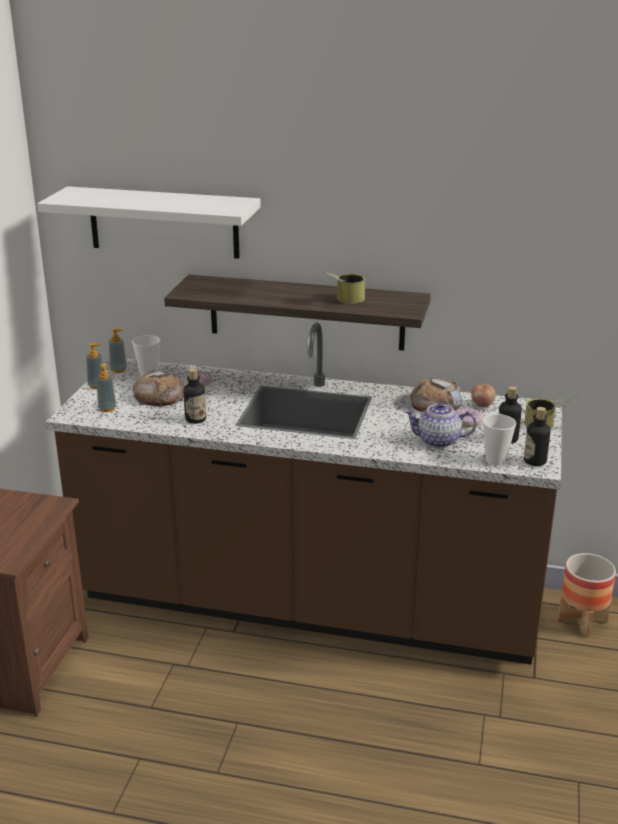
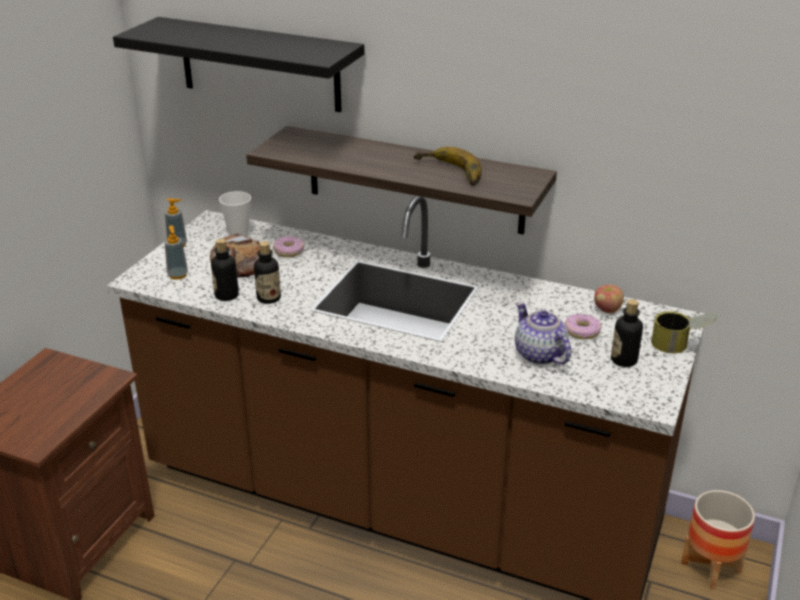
camera: 10 degrees right, 5 degrees up
(118, 370) = (208, 226): soap dispenser -> none
(163, 222) = (259, 64): white shelf -> black shelf
(343, 300) = (448, 173): can -> banana
(435, 403) = (551, 302): bread -> none
(439, 441) = (539, 355): teapot -> teapot turned 45 degrees clockwise
(495, 460) = (600, 389): cup -> none
(535, 461) = (649, 395): bottle -> bottle (226, 295)

